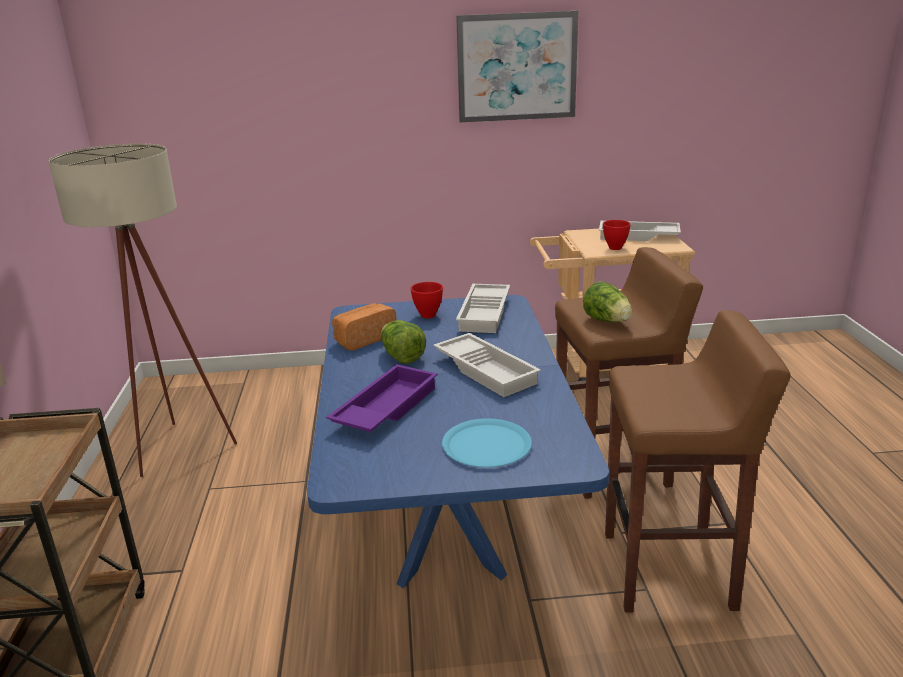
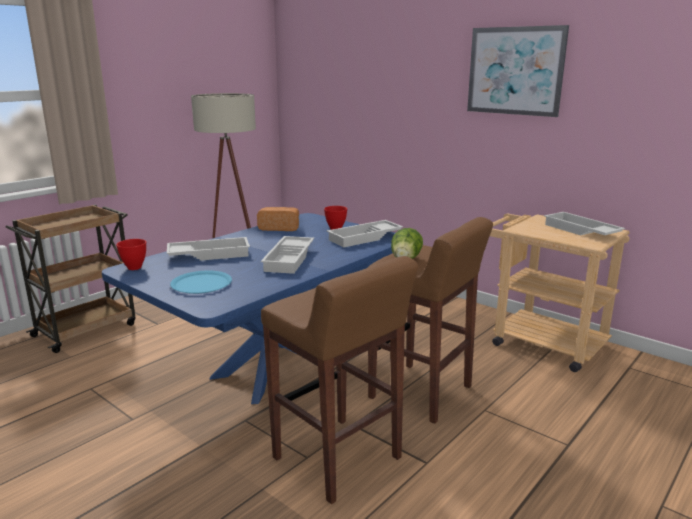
camera: 45 degrees right, 5 degrees down
(384, 408) = (209, 254): purple tray -> white tray
(401, 357) = (273, 240): lettuce -> none
(616, 248) = (540, 231): red bowl -> red bowl (134, 268)

